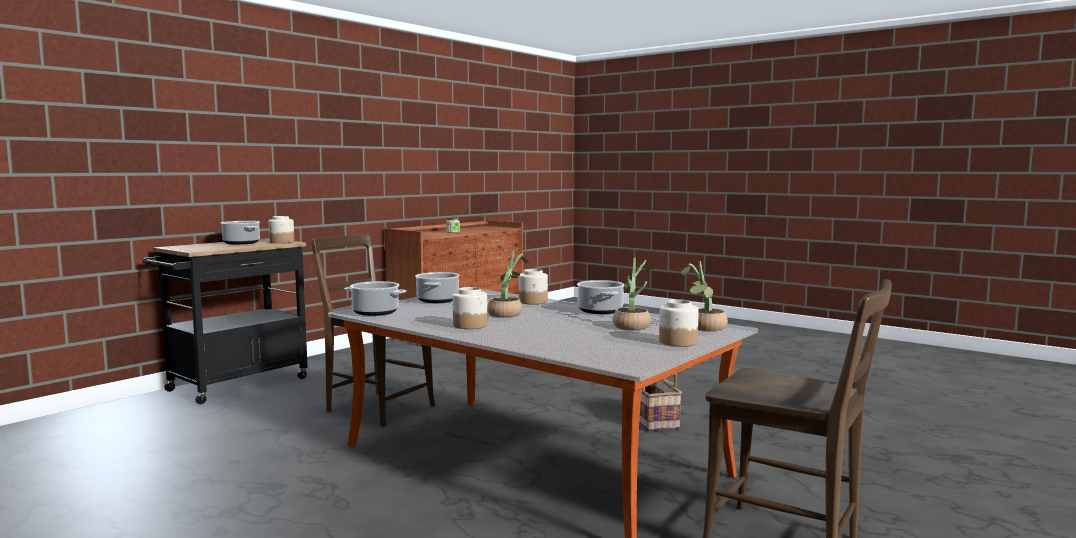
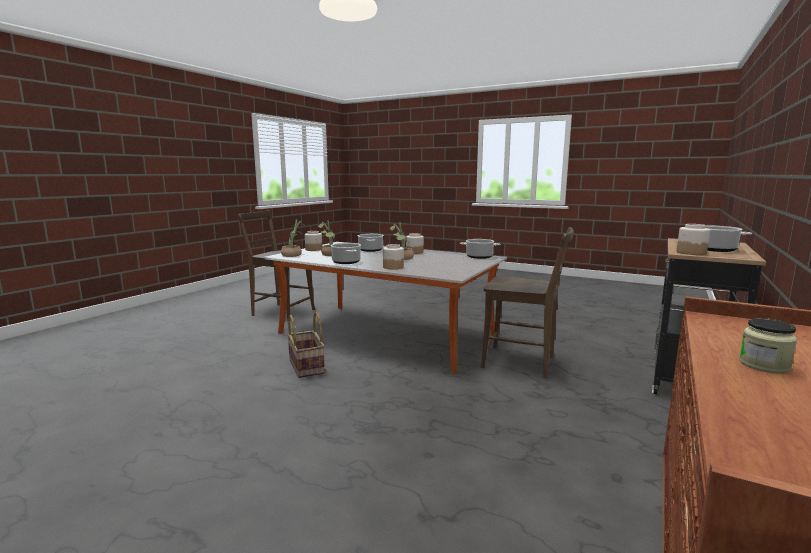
camera: 170 degrees right, 5 degrees up
(437, 300) = (461, 266): cooking pot -> cooking pot (371, 250)

